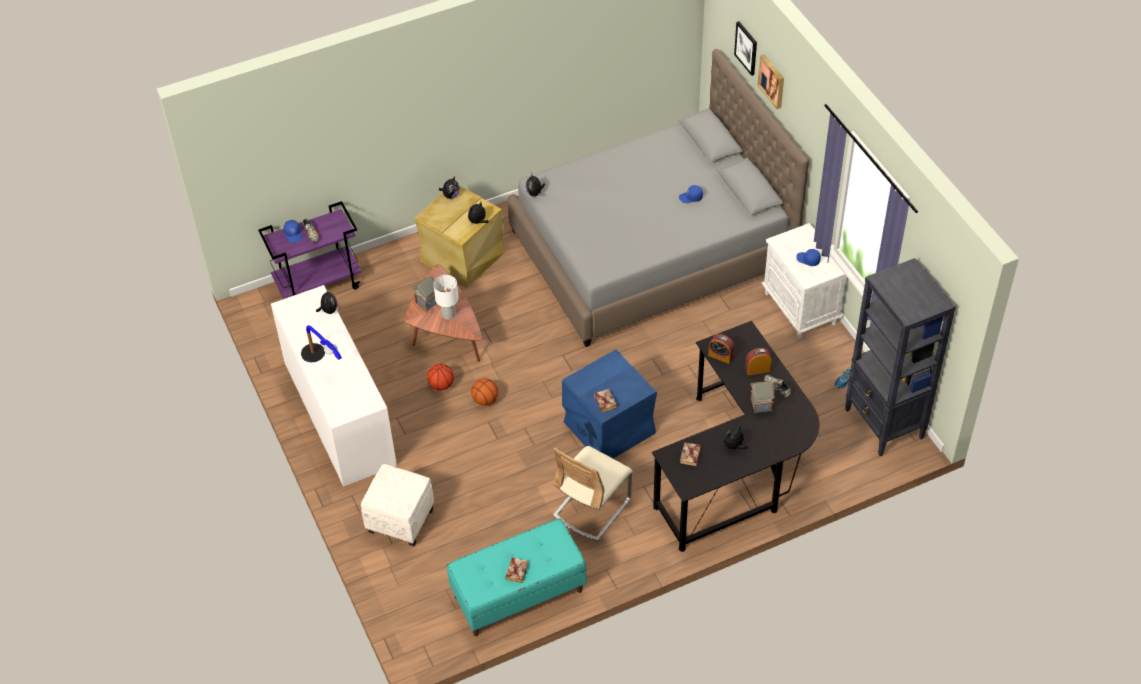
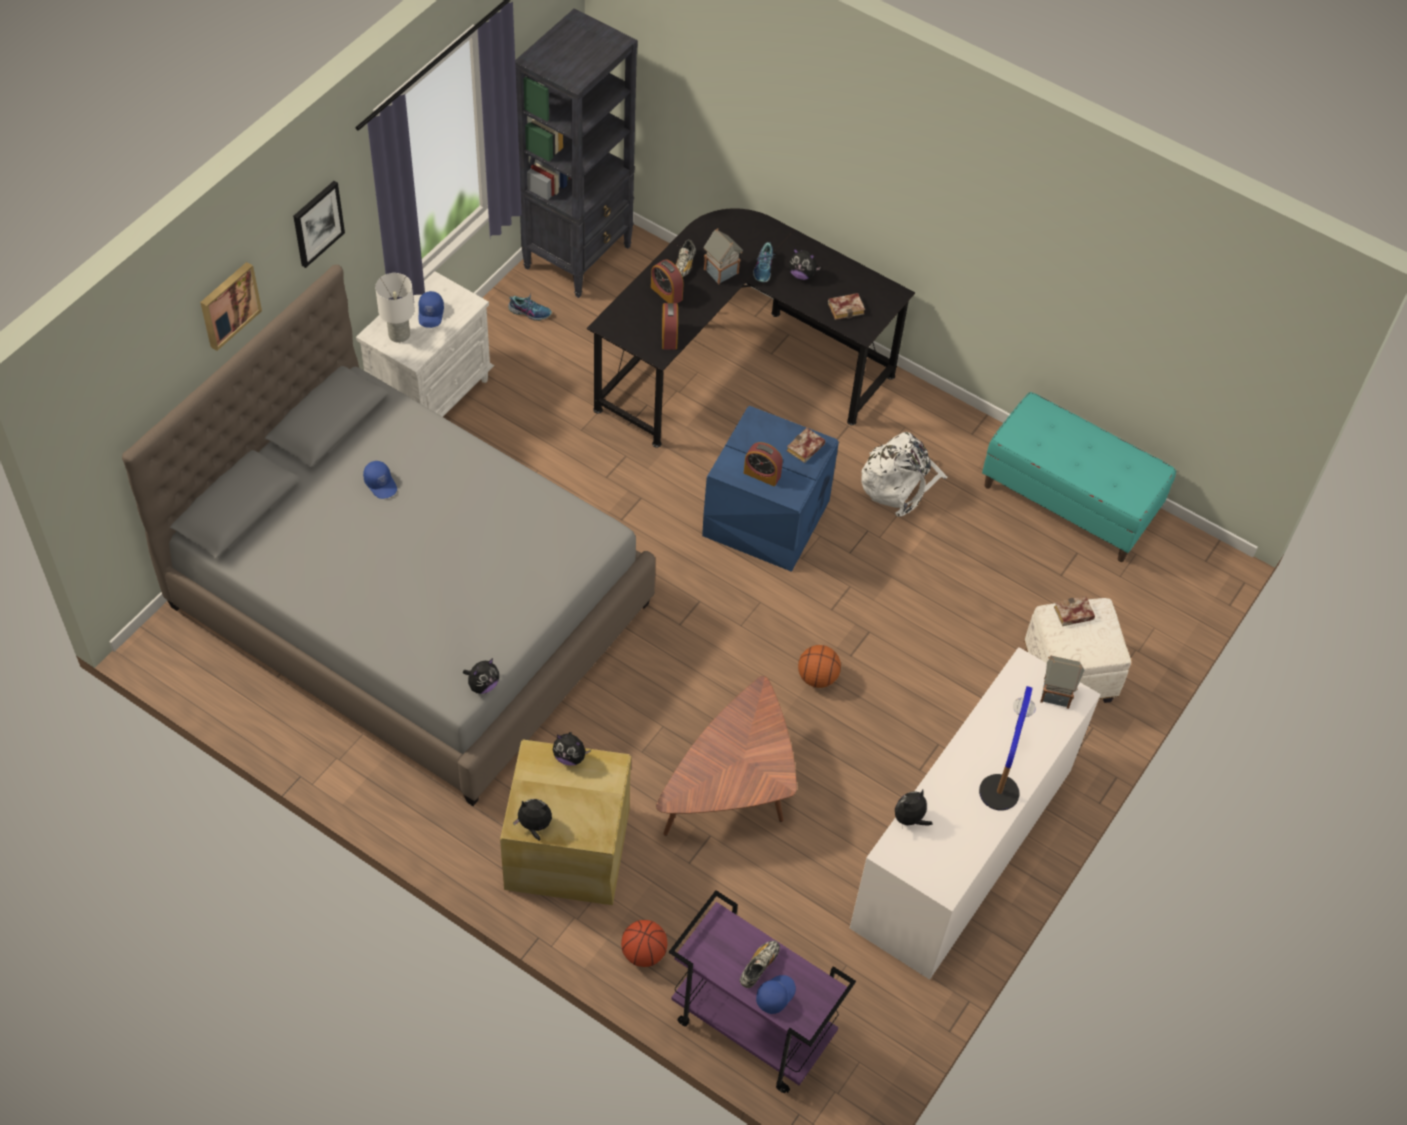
camera: 125 degrees left, 5 degrees up
(427, 302) = (740, 781): toy house -> toy house (1055, 693)
(441, 385) = (828, 744): basketball -> basketball (644, 953)
(449, 314) = (746, 739): white table lamp -> white table lamp (399, 334)
(516, 570) = (1094, 448): book -> book (1072, 615)
(591, 508) = (899, 483): beige chair -> white backpack
(600, 374) = (762, 474): none -> alarm clock
(746, 48) = (164, 357): picture -> picture (317, 223)
(751, 429) = (764, 268): none -> shoe

